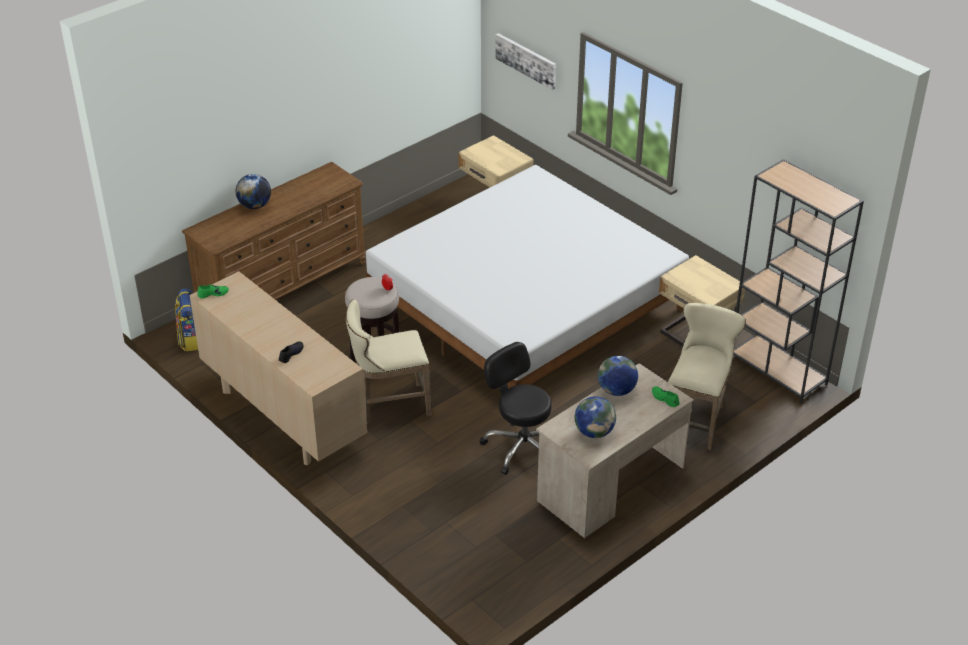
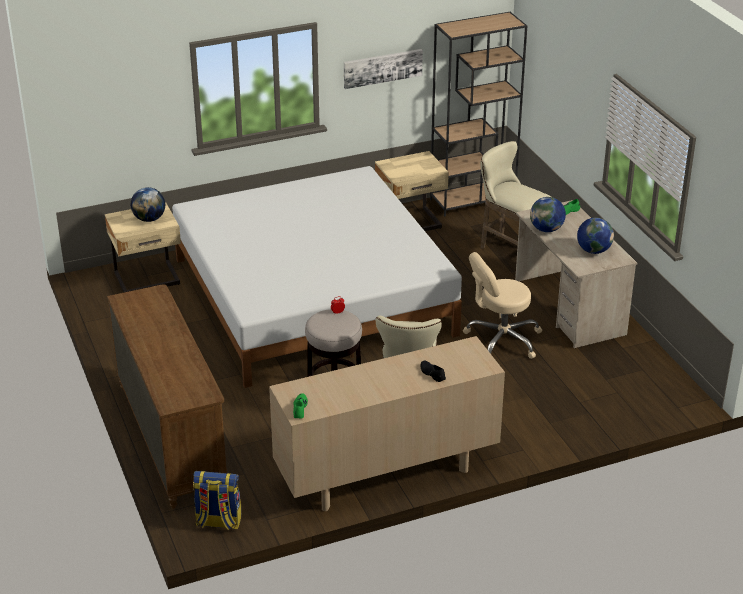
camera: 70 degrees left, 5 degrees down
(255, 205) = (152, 358): globe -> globe (149, 219)
(521, 445) = (500, 341): black office chair -> beige office chair
(526, 60) = (118, 114): picture -> picture (382, 68)

